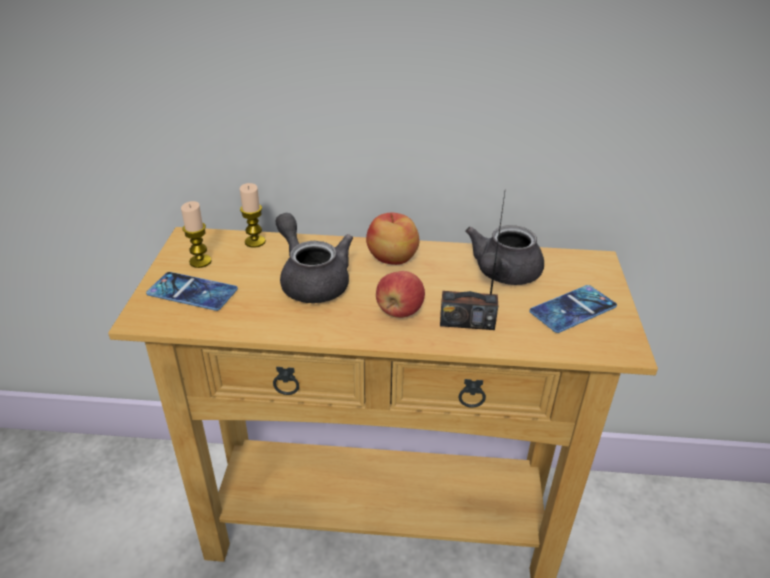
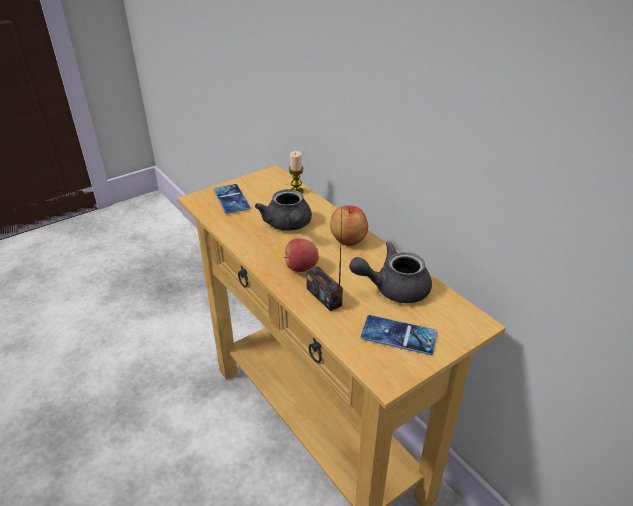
camera: 50 degrees right, 0 degrees up
(200, 261) = (257, 187): candle -> none
(311, 280) = (288, 225): grey teapot -> grey teapot turned 150 degrees clockwise

